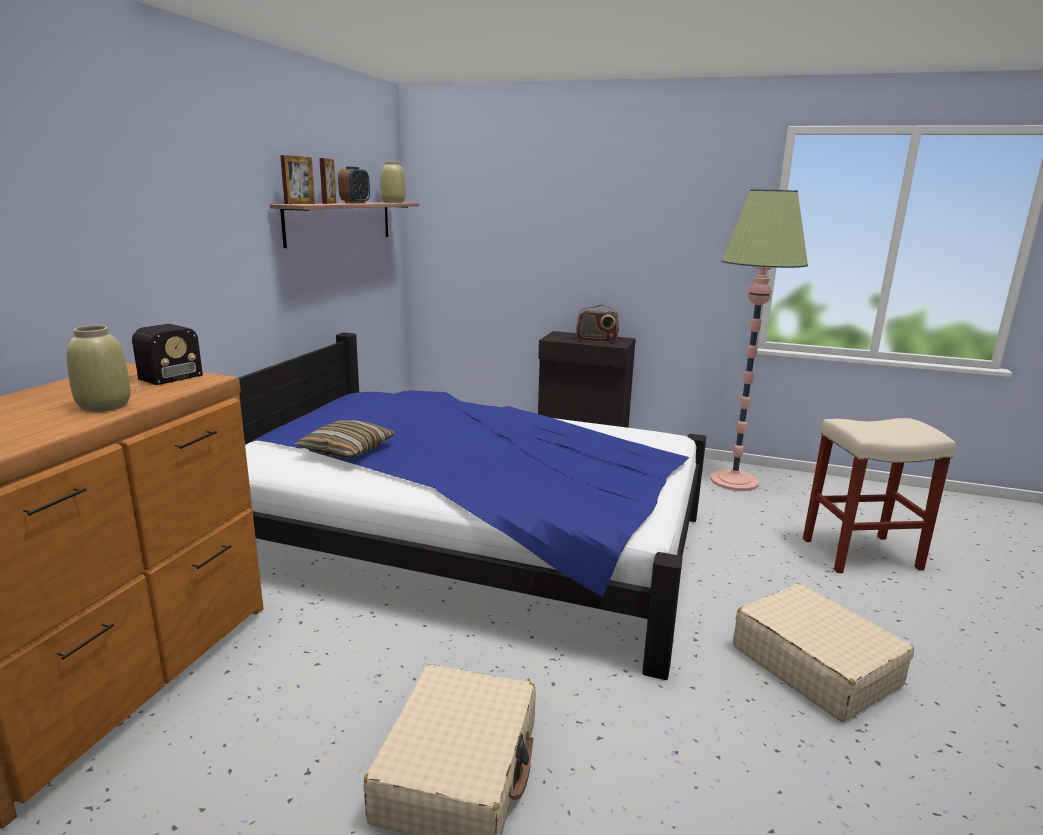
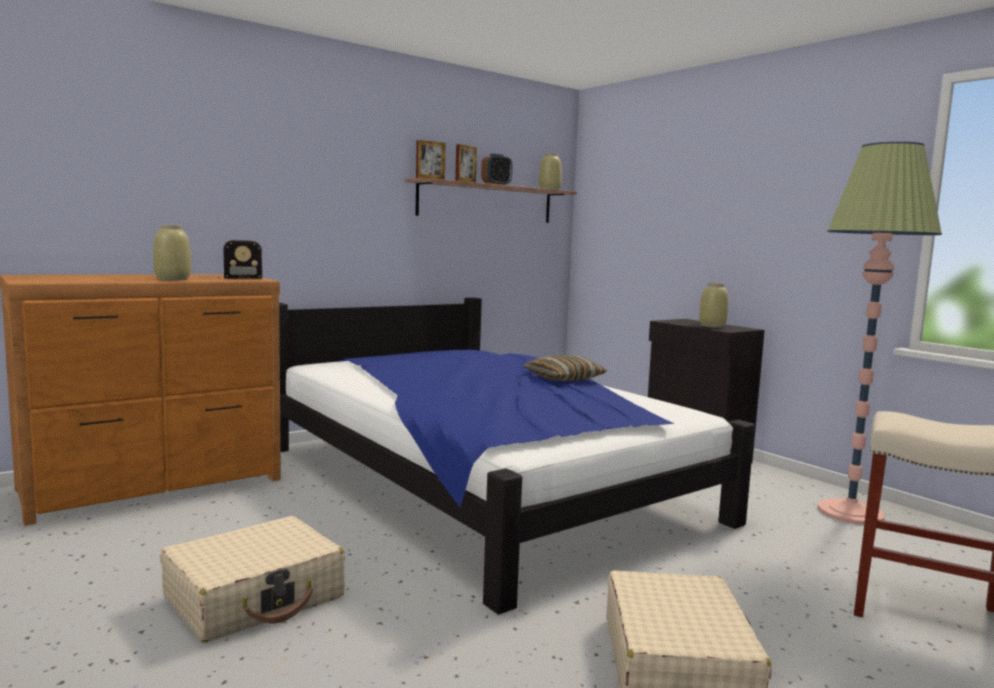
camera: 35 degrees right, 10 degrees down
(347, 450) = (386, 370): pillow -> pillow (563, 378)
(596, 340) = (712, 326): radio -> beige vase

